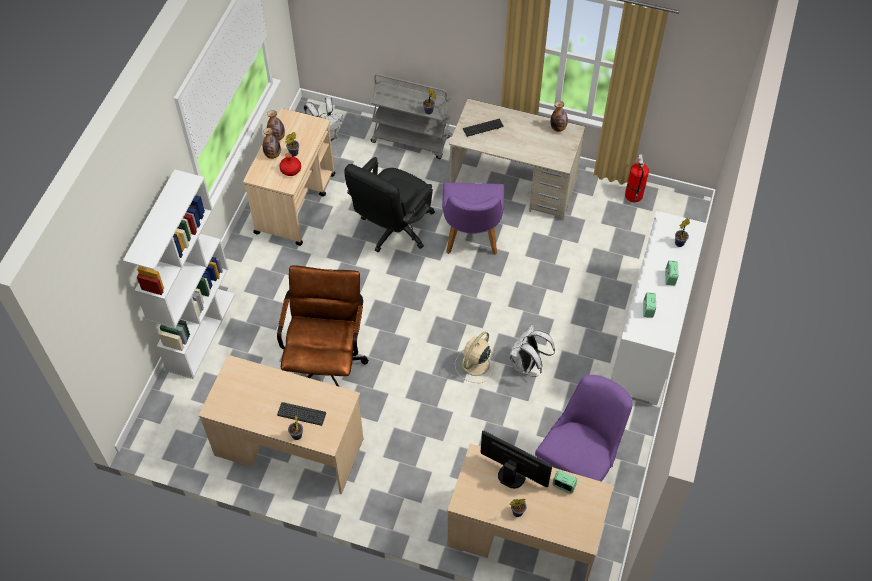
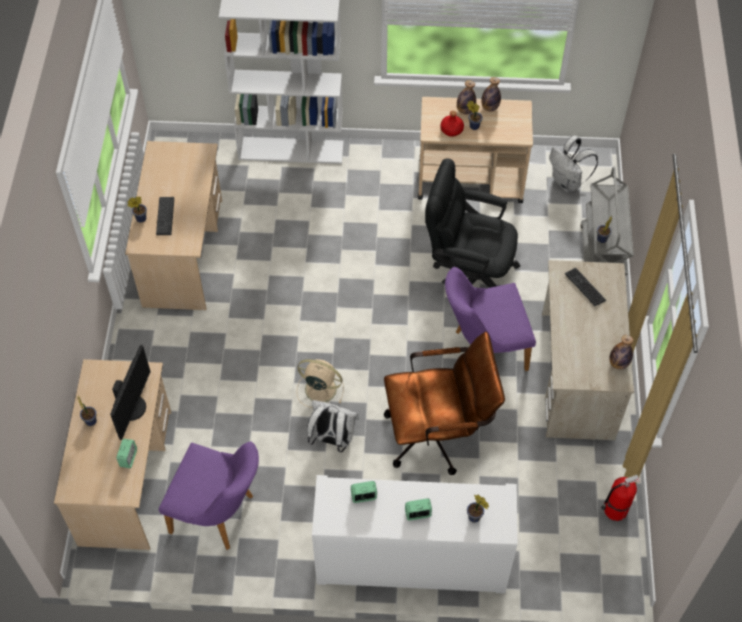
camera: 75 degrees right, 0 degrees up
(326, 363) = (284, 258): brown office chair -> brown office chair (438, 434)

